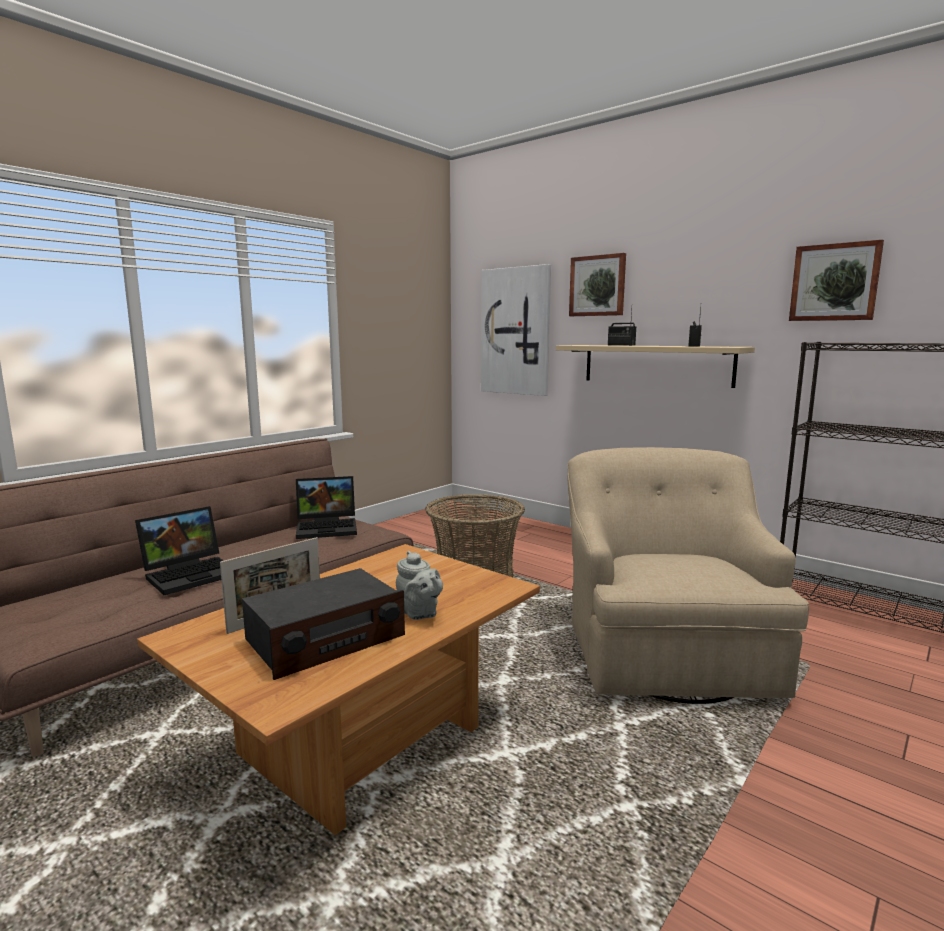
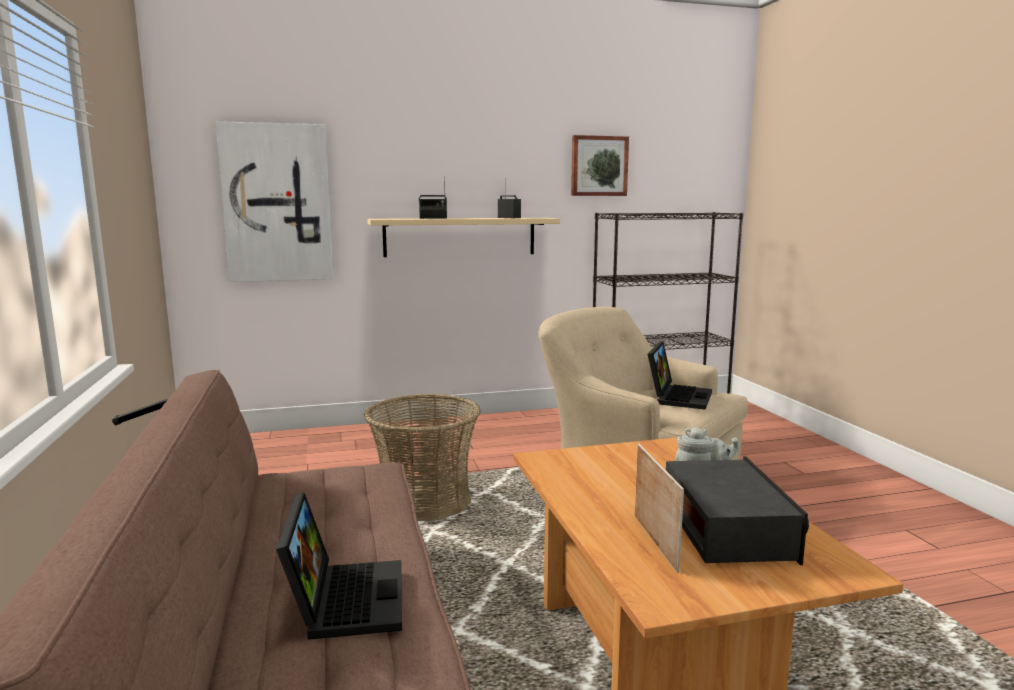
camera: 55 degrees left, 0 degrees up
(328, 527) = (316, 487): laptop -> laptop (677, 397)
(597, 286) = (388, 154): picture -> none

